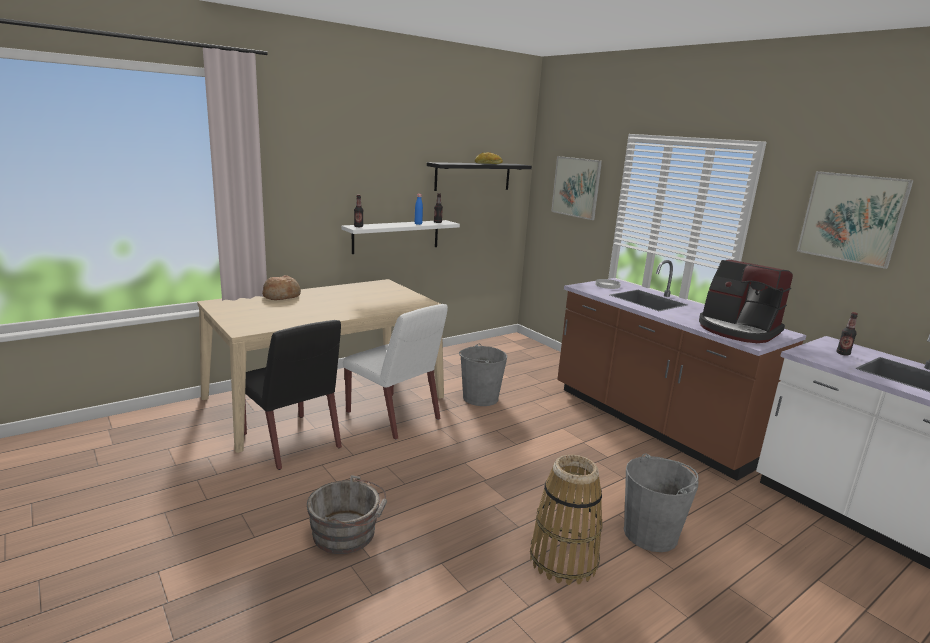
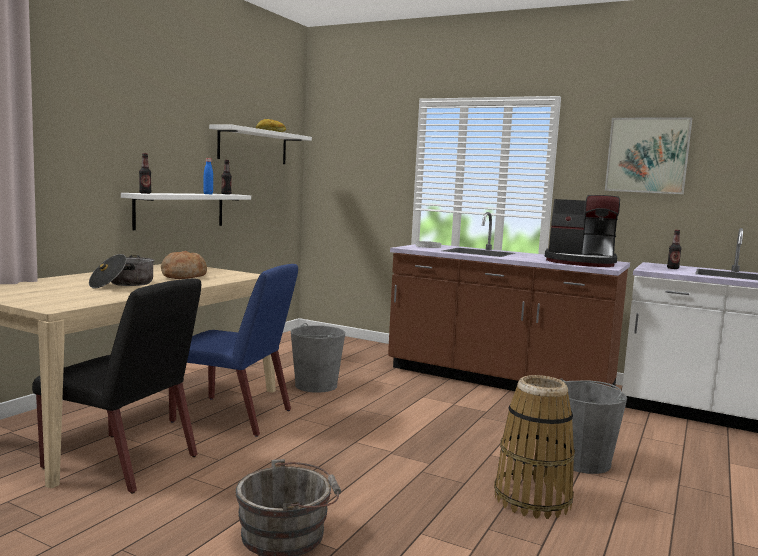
camera: 25 degrees left, 10 degrees down
(281, 296) = (59, 280): bread -> bread (183, 276)
(317, 306) = (123, 284): none -> cooking pot
(394, 416) = (234, 416): white chair -> blue chair
(473, 176) = (253, 146): black shelf -> white shelf
(576, 187) = (362, 157): picture -> none

